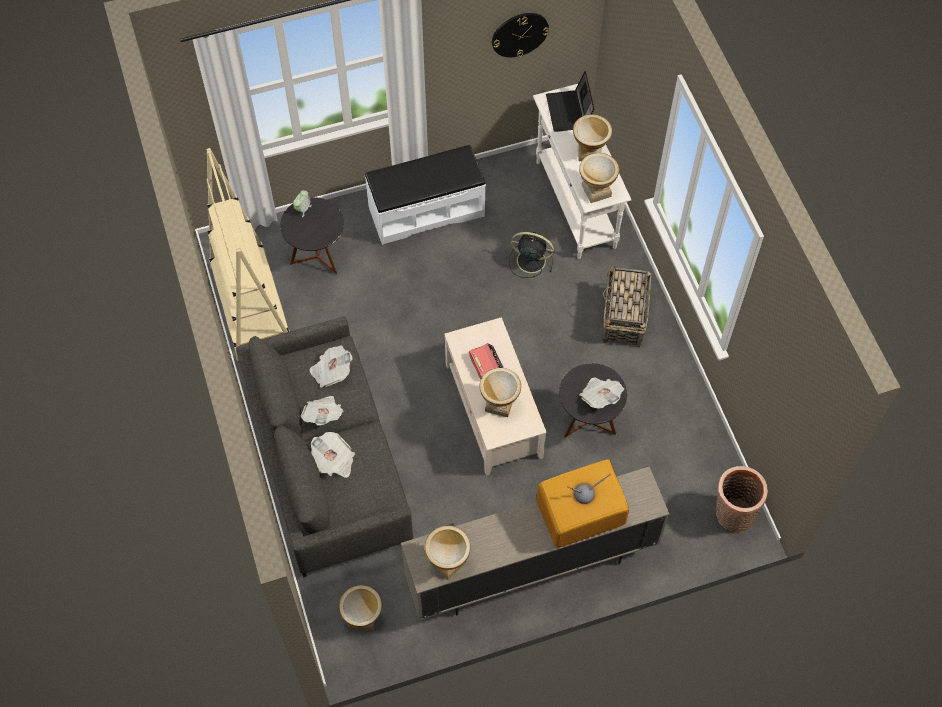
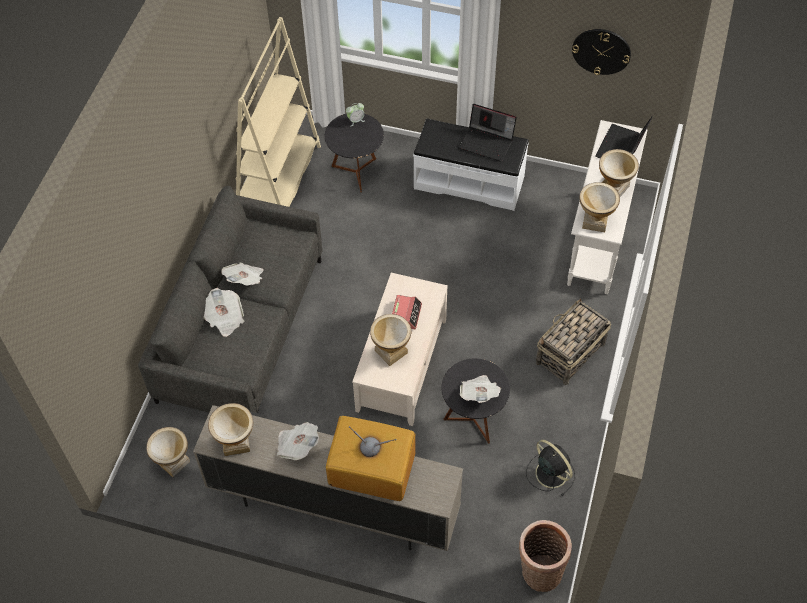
camera: 35 degrees right, 5 degrees down
(331, 372) = (277, 251): newspaper -> newspaper (297, 446)
(437, 166) = (487, 142): none -> laptop
(529, 260) = (524, 264): black fan -> black fan (550, 472)

